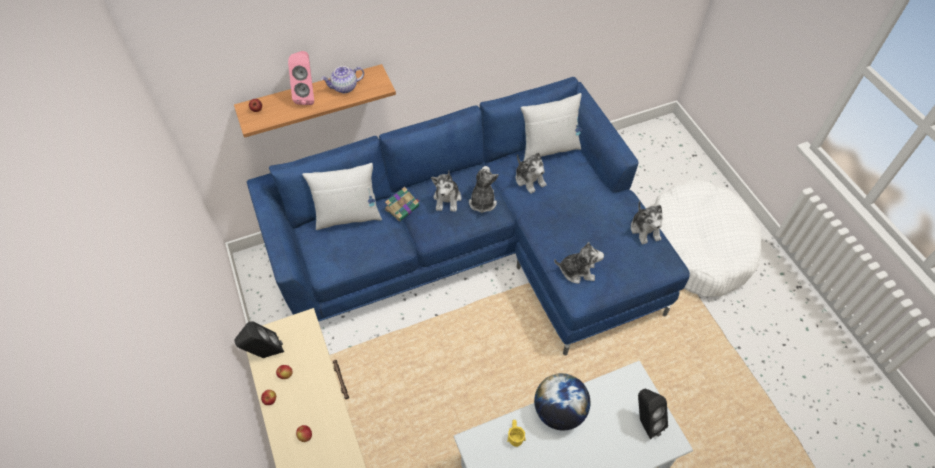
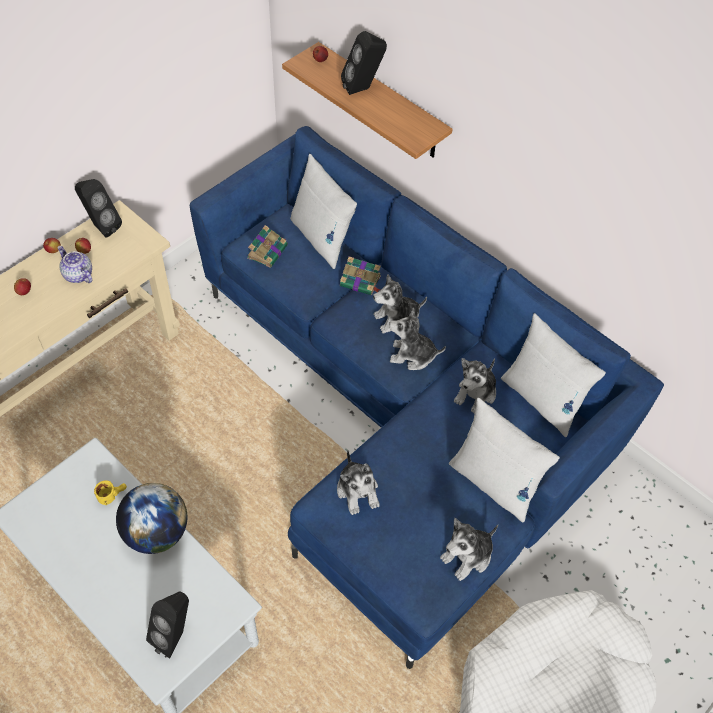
camera: 65 degrees right, 0 degrees up
(308, 96) = (363, 88): pink speaker -> black speaker
(339, 255) = (268, 251): none -> book
(344, 87) = (394, 112): teapot -> teapot (77, 275)
(482, 202) = (412, 355): plush toy -> plush toy turned 150 degrees counterclockwise
(599, 197) = (494, 483): none -> grey pillow

